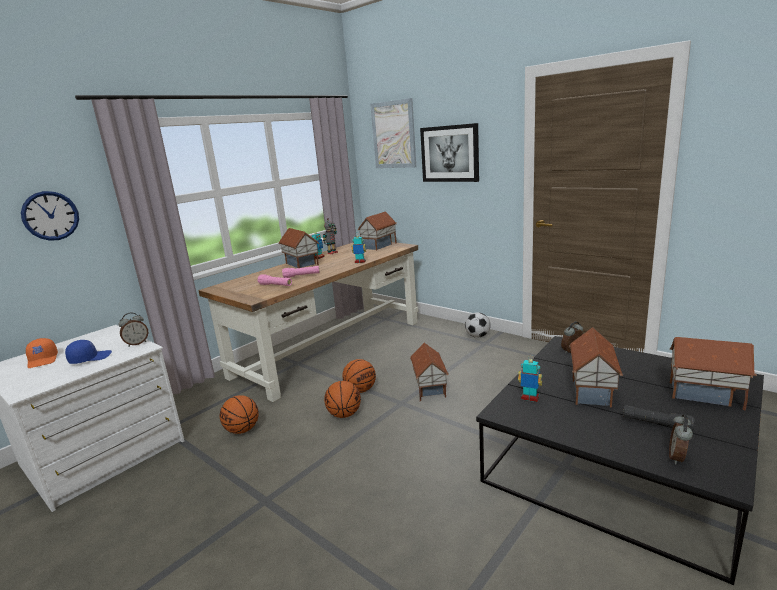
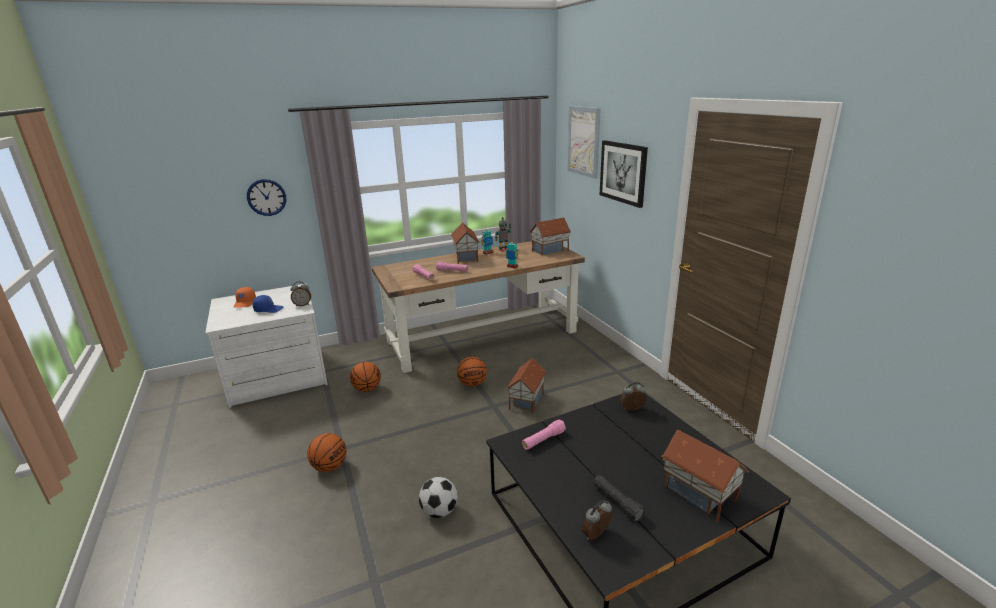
camera: 25 degrees right, 5 degrees up
(344, 414) = (443, 401): basketball -> basketball (330, 467)
(477, 336) = (617, 362): football -> football (439, 511)
(530, 398) = (543, 440): toy robot -> pink flashlight
(593, 391) = (603, 453): toy house -> none

